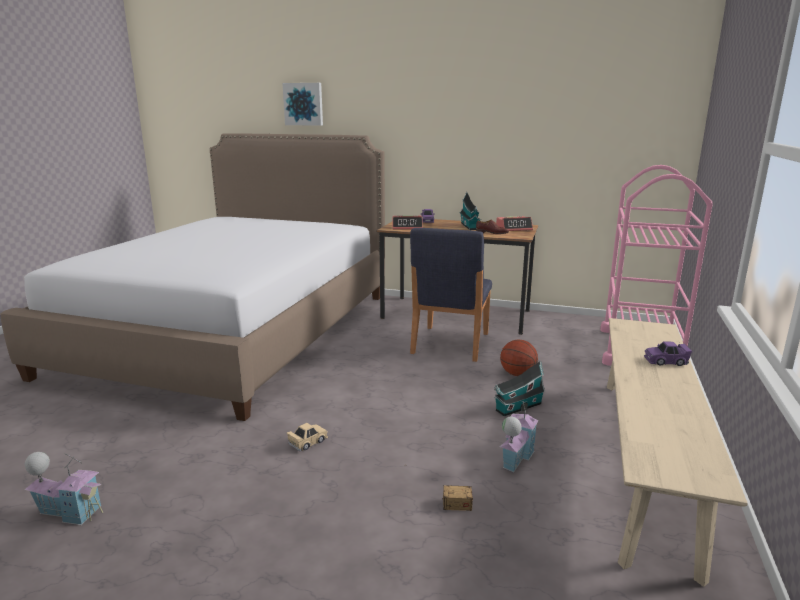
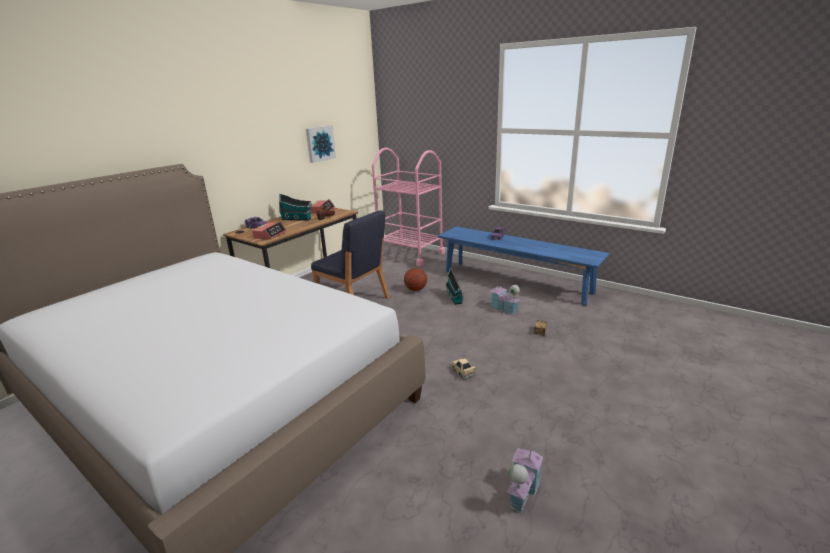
camera: 70 degrees left, 5 degrees up
(303, 104) = (79, 140): picture -> picture (320, 143)
(644, 460) = (515, 282): beige bench -> blue bench

